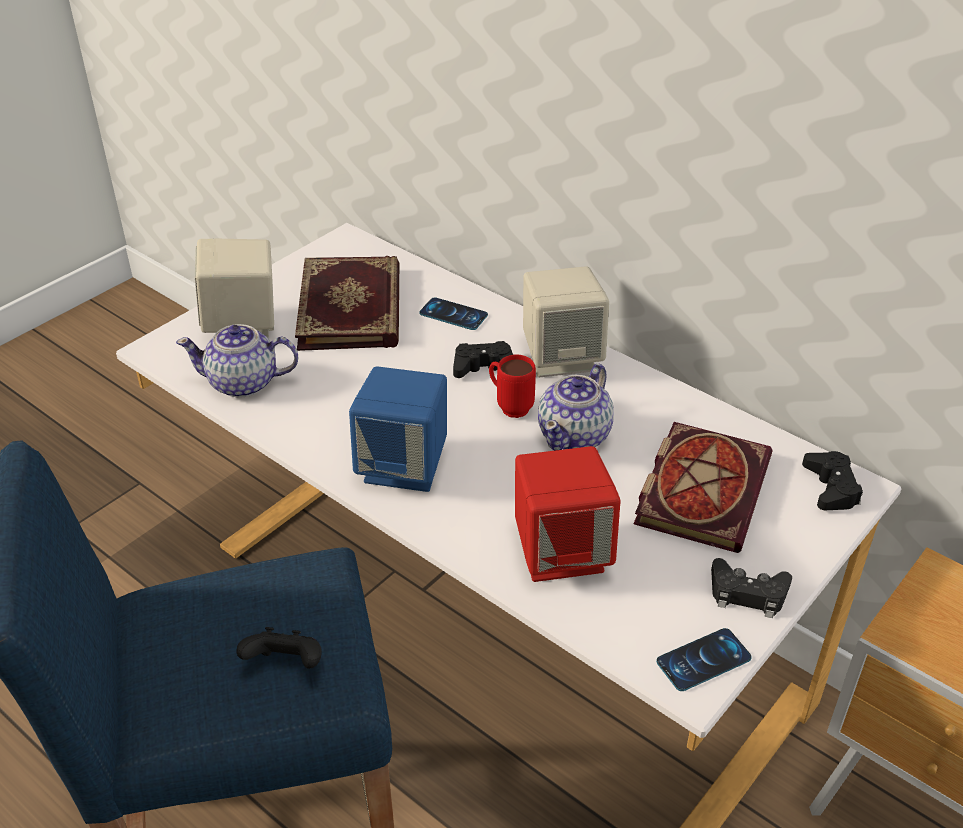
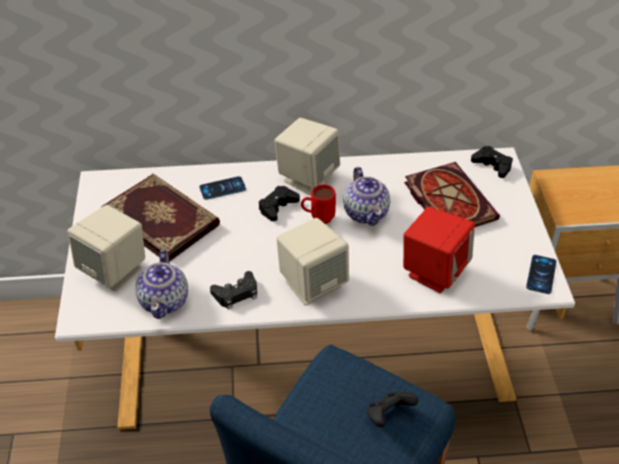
camera: 45 degrees left, 5 degrees up
(244, 383) = (165, 301): teapot -> teapot turned 45 degrees counterclockwise
(404, 467) = (312, 284): blue speaker -> beige speaker
(747, 594) = (521, 234): black game controller -> black game controller (236, 294)

